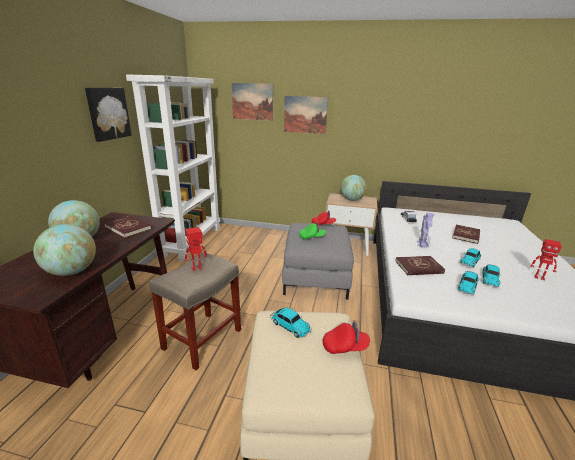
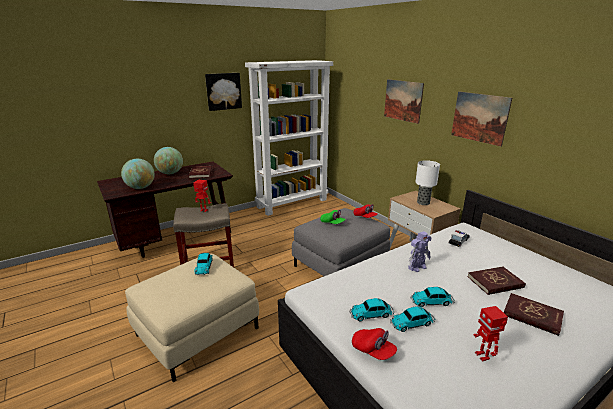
camera: 45 degrees right, 0 degrees up
(252, 101) = (363, 83): picture -> picture (479, 117)
(345, 347) = (207, 293): red cap -> red cap (373, 350)
(352, 200) = (423, 203): globe -> table lamp
(419, 267) = (362, 280): red book -> red book (532, 315)

